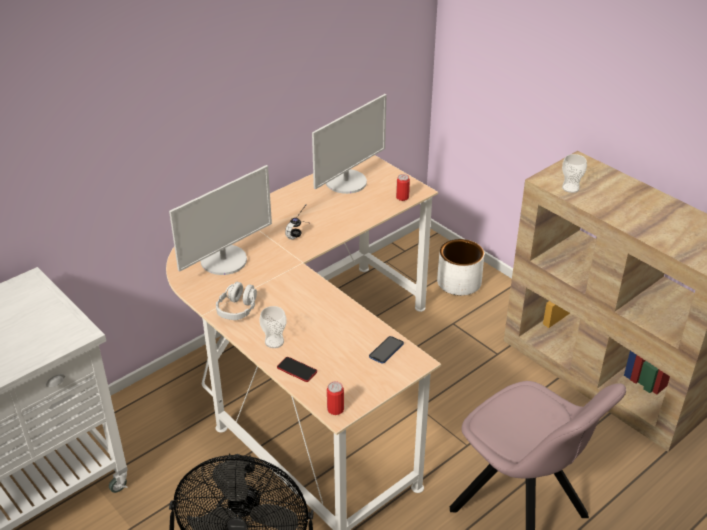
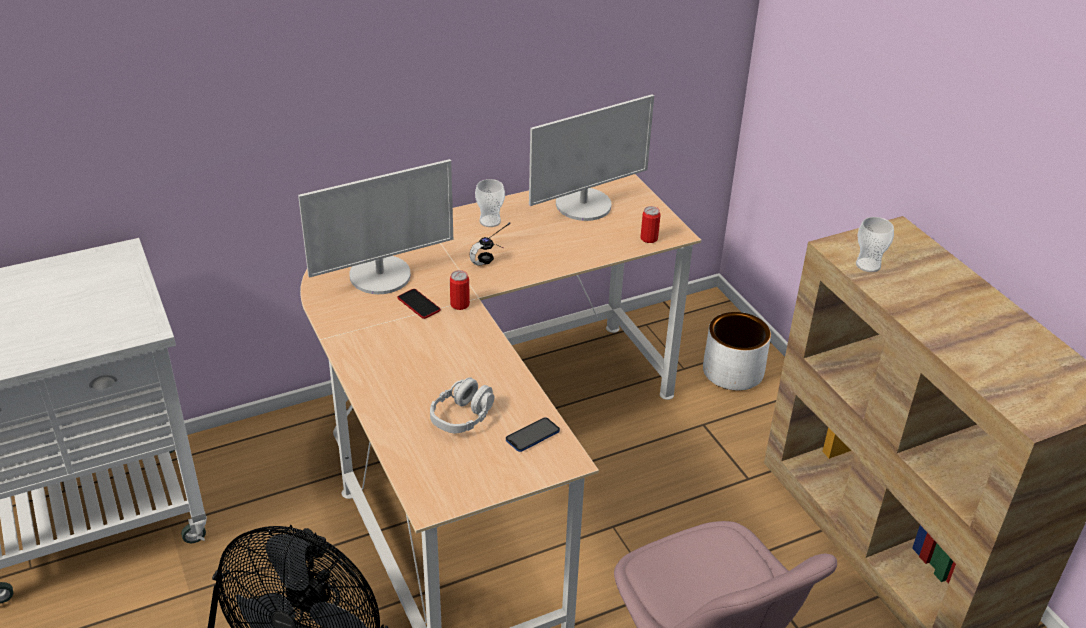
camera: 15 degrees right, 0 degrees up
(237, 308) = (367, 340): grey headphones -> grey headphones (462, 416)
(274, 342) = (393, 392): cup -> cup (490, 221)
(297, 370) = (404, 435): phone -> phone (419, 304)
(335, 409) = (429, 498): can -> can (459, 304)

